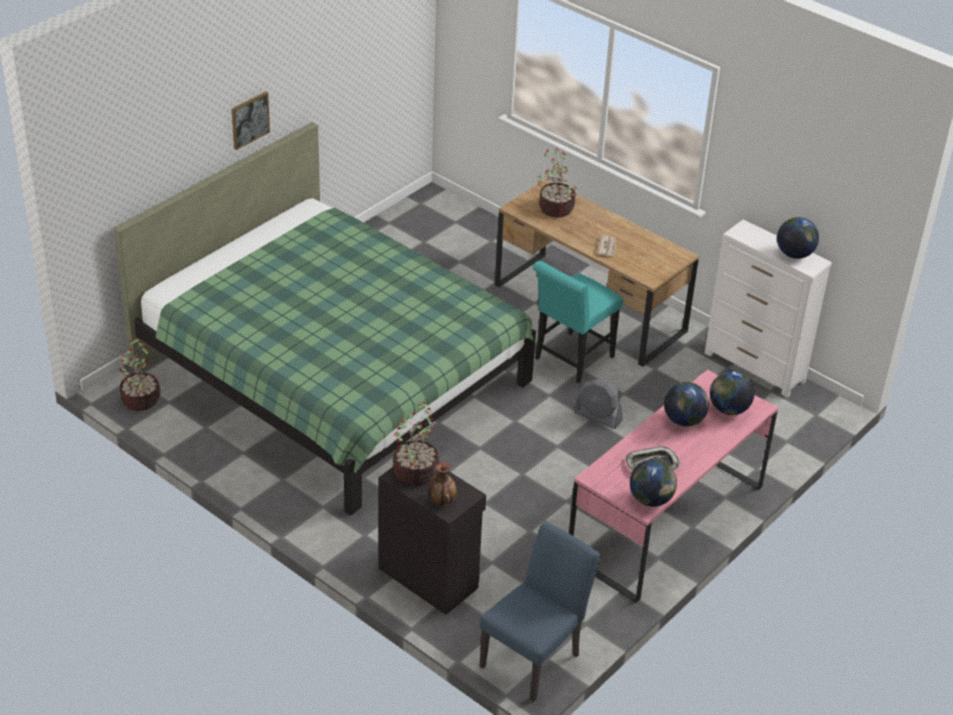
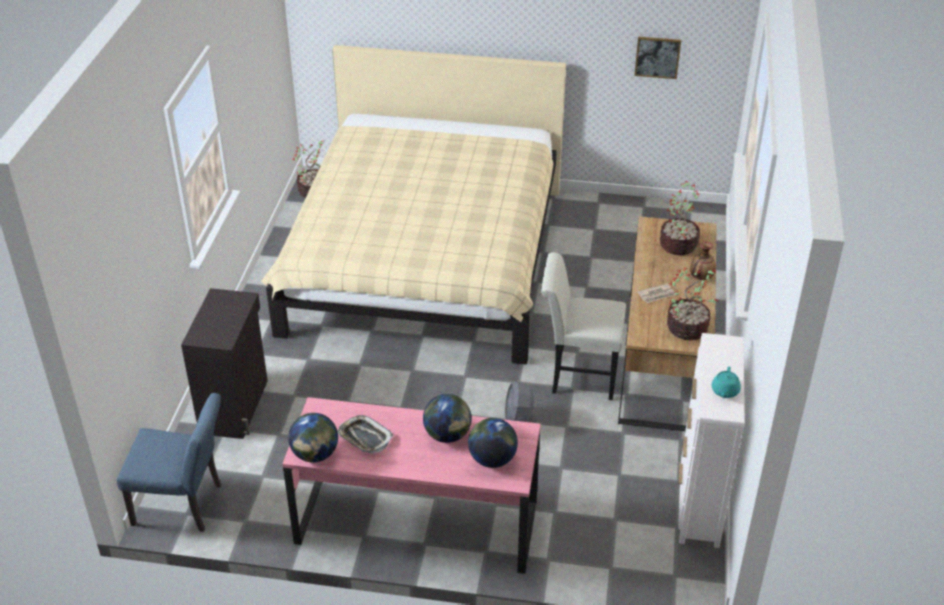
camera: 60 degrees right, 0 degrees up
(249, 120) = (495, 26): picture -> picture (657, 57)
(332, 376) = (425, 260): green bed -> beige bed
(416, 471) = (231, 303): potted plant -> potted plant (688, 328)
(441, 501) = (204, 330): vase -> vase (701, 277)
(570, 360) = (578, 376): turquoise chair -> white chair
(794, 254) = (725, 391): globe -> turquoise teapot

